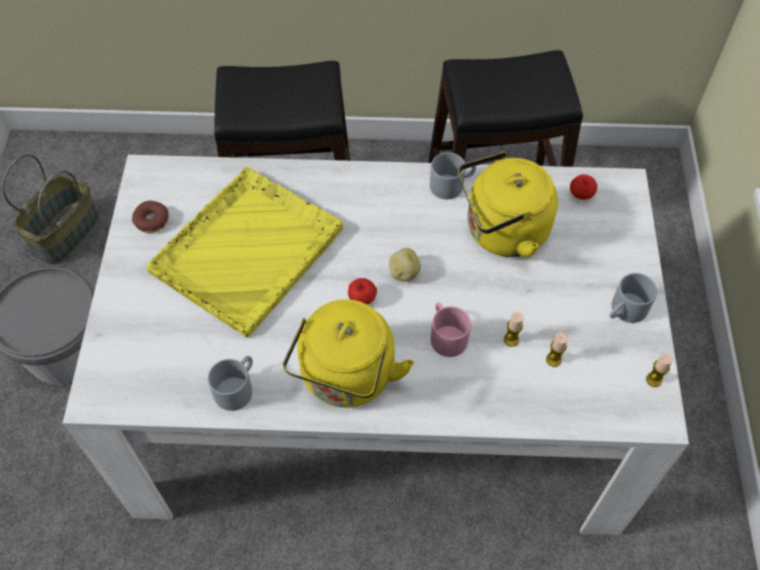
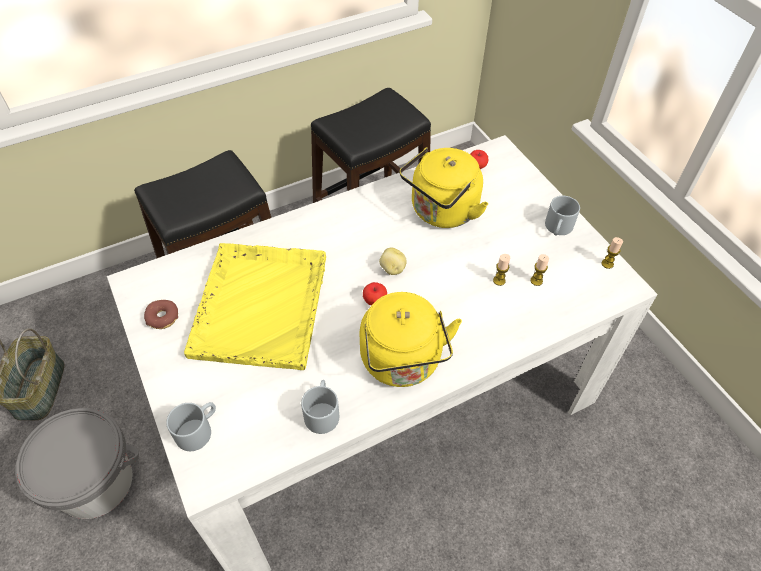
camera: 30 degrees left, 5 degrees down
(445, 335) = (452, 298): pink mug -> none
(451, 184) = (384, 195): grey mug -> grey mug (198, 429)

